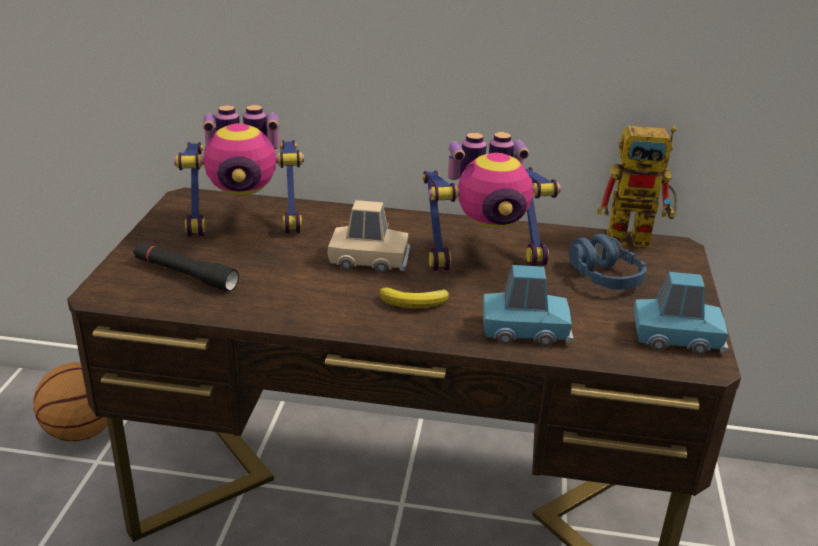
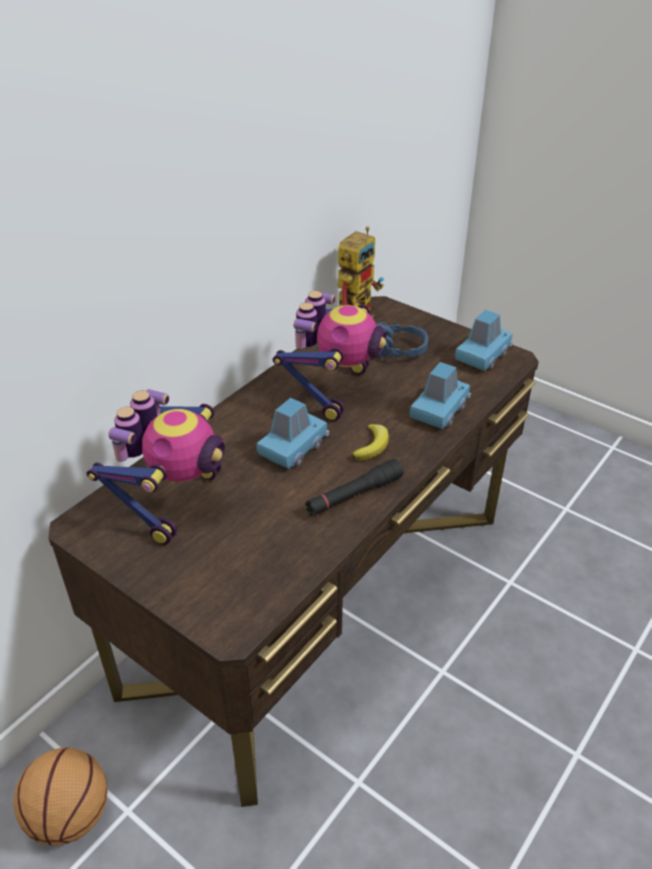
camera: 60 degrees left, 10 degrees up
(185, 274) = (236, 564): black flashlight -> black flashlight (354, 495)
(369, 260) = (293, 447): beige toy car -> blue toy car

